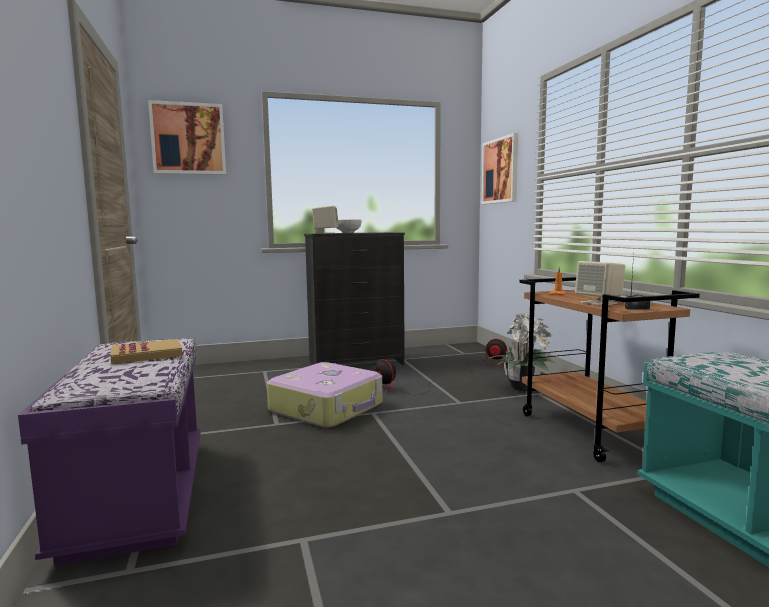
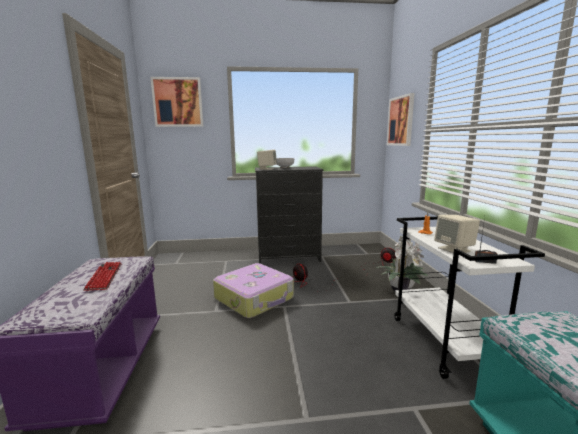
camera: 10 degrees right, 5 degrees up
(147, 354) = (104, 277): book -> keyboard
(592, 432) = (445, 343): brown cart -> white cart

